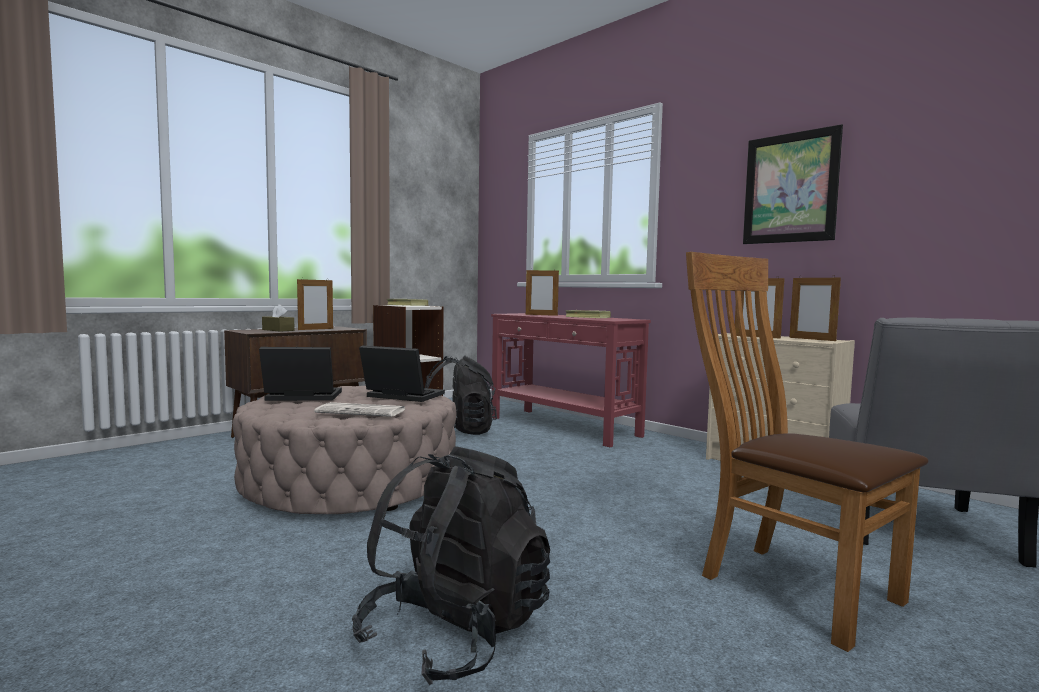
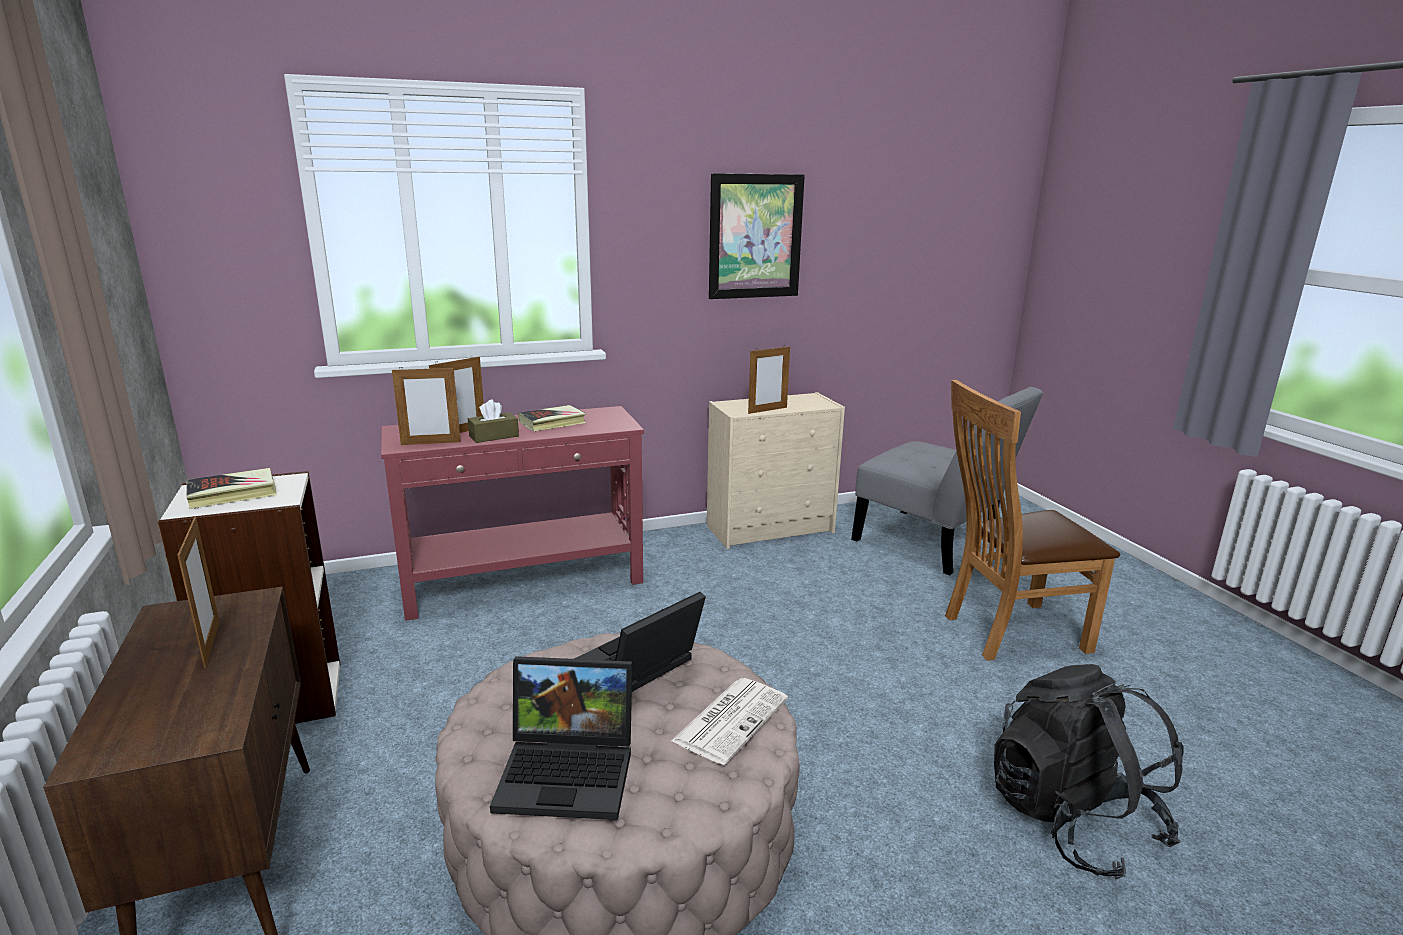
camera: 65 degrees left, 15 degrees up
(278, 330) = (178, 696): brown tissue box -> brown tissue box (494, 436)
(300, 397) = (571, 771): laptop -> laptop turned 105 degrees counterclockwise
(458, 432) = (455, 672): black backpack -> none
(812, 339) = (807, 402): picture frame -> picture frame (431, 443)

